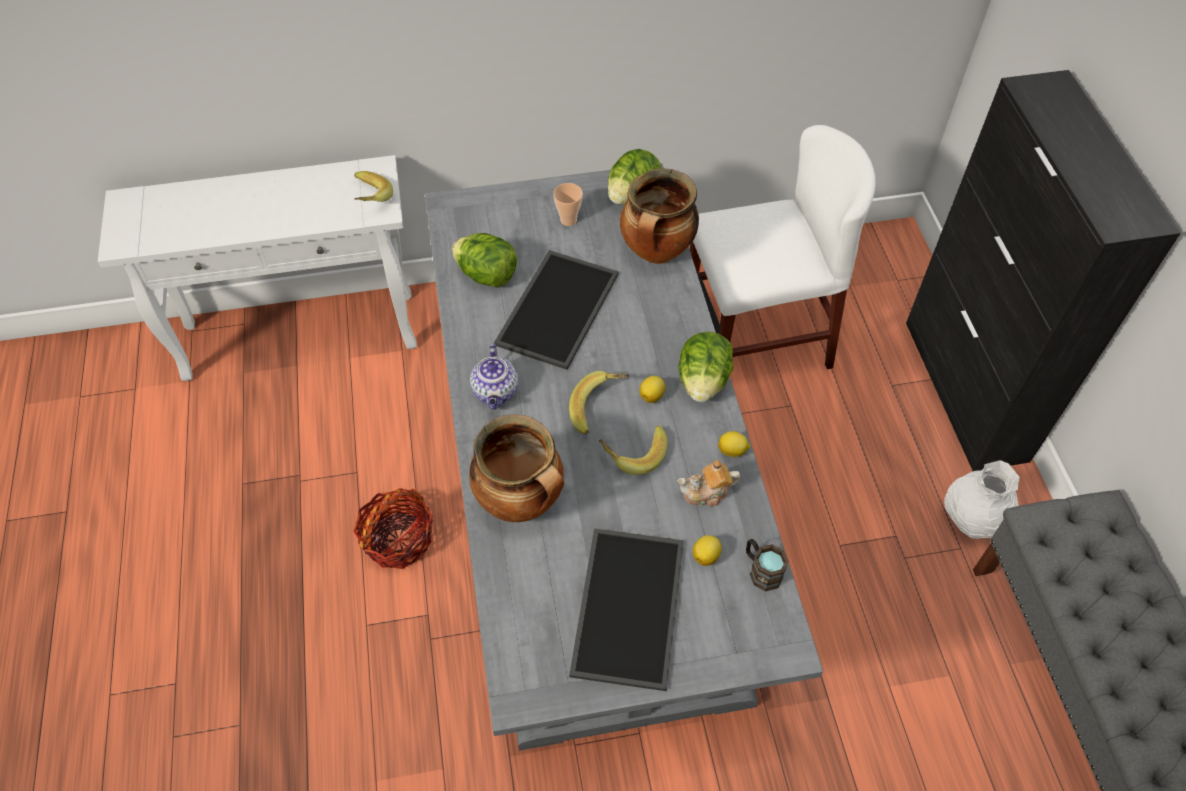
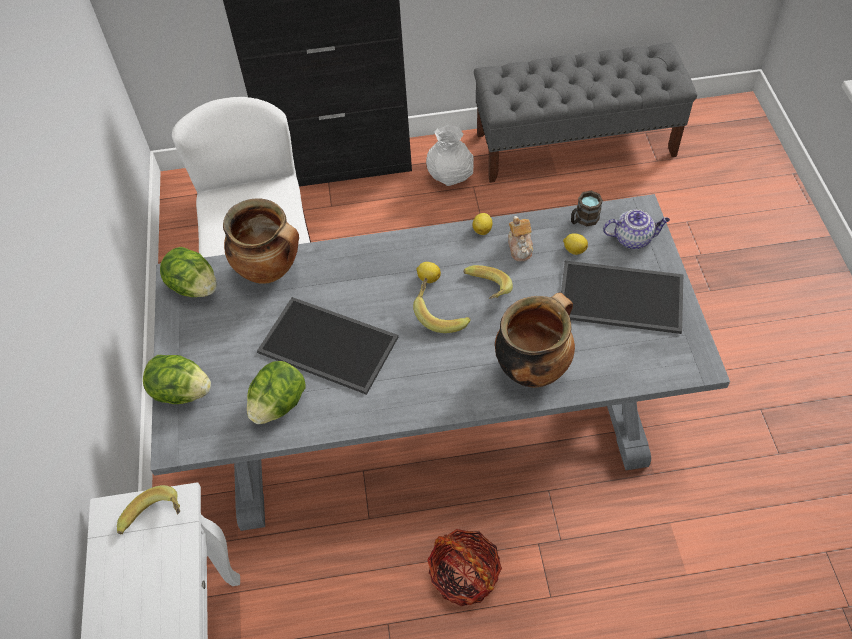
camera: 85 degrees left, 0 degrees up
(496, 392) = (420, 391): teapot -> teapot (633, 238)
(568, 220) = (217, 337): cup -> none
(703, 381) = (415, 244): lettuce -> lettuce (181, 391)

